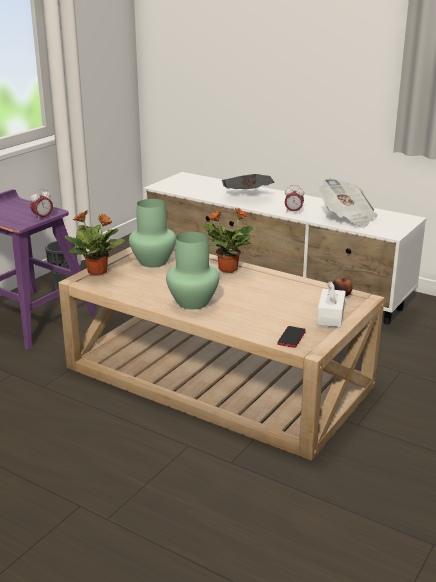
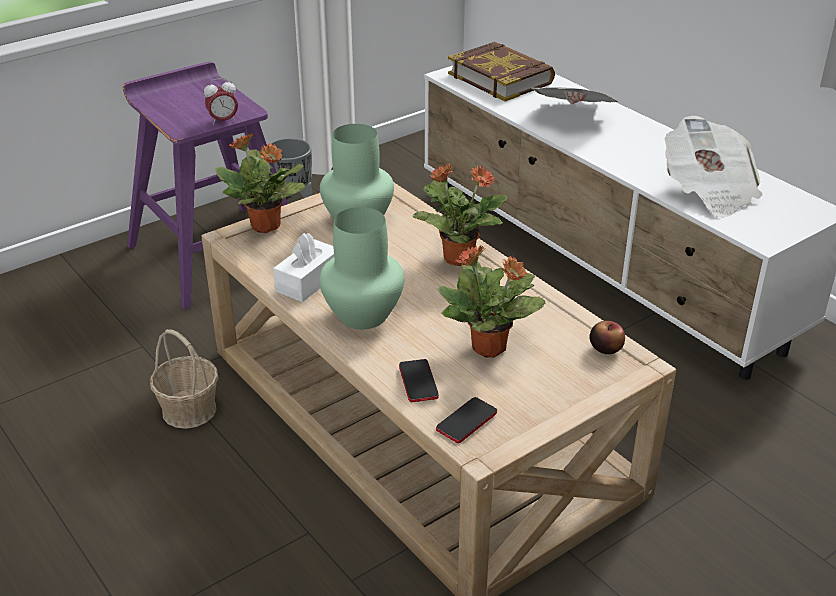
camera: 20 degrees right, 10 degrees up
(68, 400) = (189, 410): none -> basket
(191, 184) = (500, 78): none -> book
(250, 326) = (418, 381): none -> phone
(278, 305) = (490, 348): none -> potted plant
(293, 212) = (626, 162): alarm clock -> none
(330, 316) = (558, 390): white tissue box -> white tissue box (308, 281)

